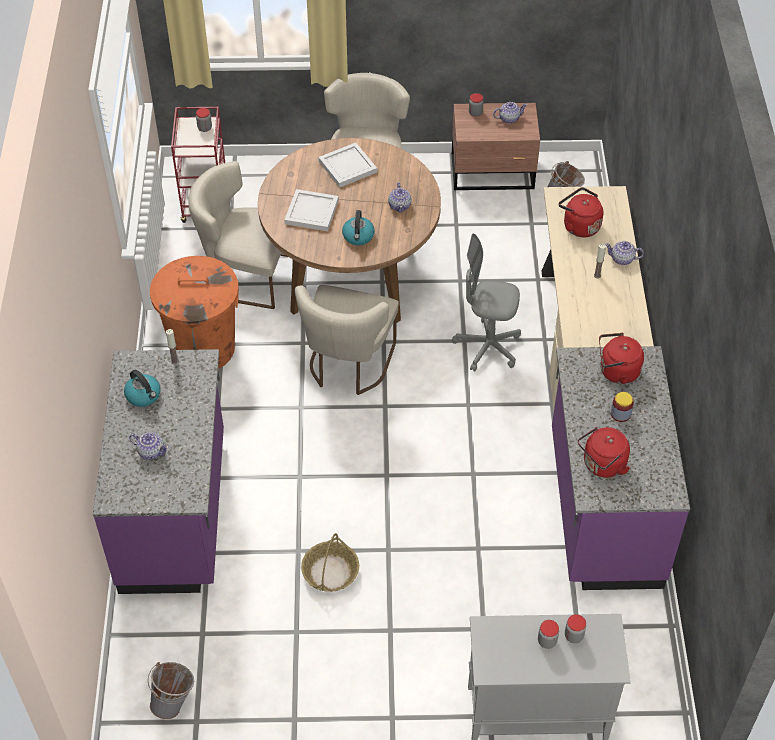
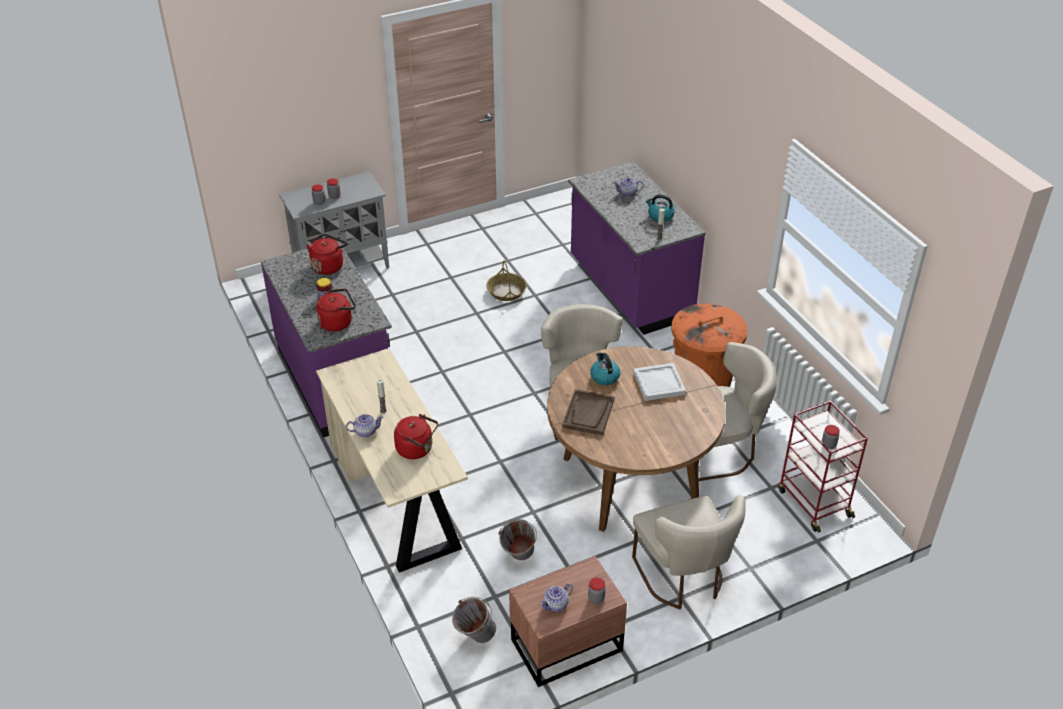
camera: 155 degrees right, 10 degrees down
(174, 702) = (553, 216): grey bucket -> grey bucket (518, 558)
(348, 167) = (660, 433): white tray -> none
(400, 205) = (588, 413): teapot -> brown tray
(487, 347) = (477, 462): grey office chair -> none

